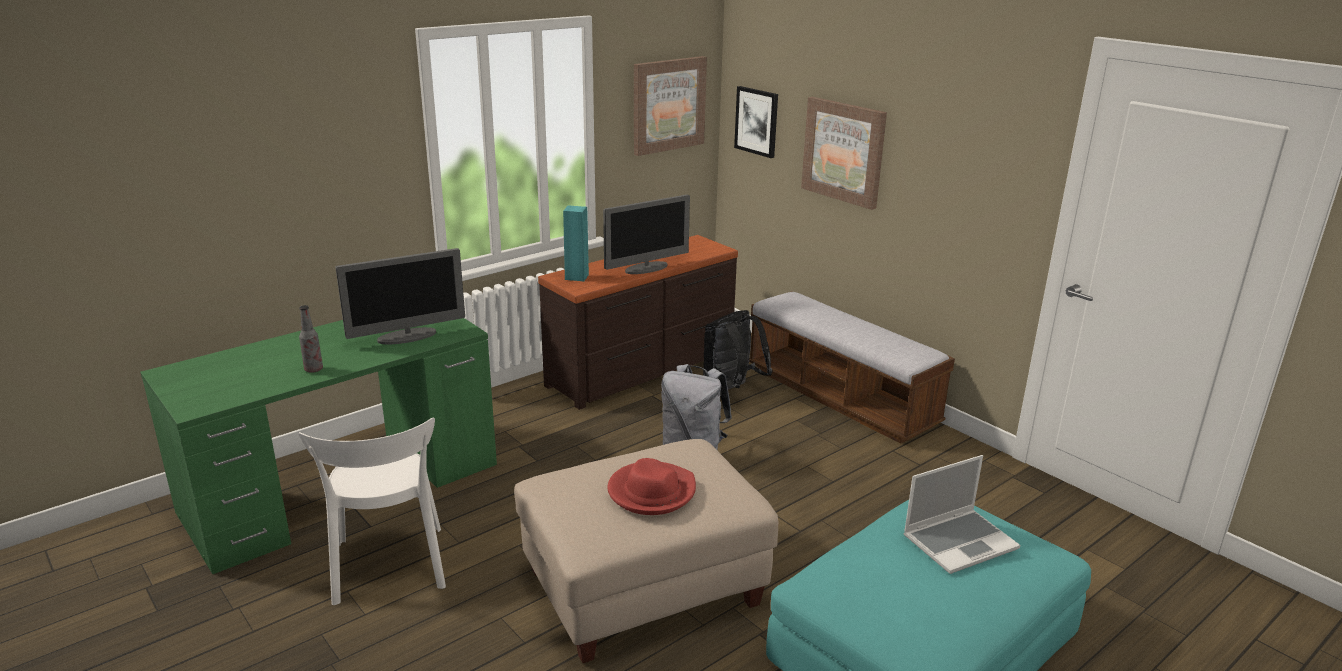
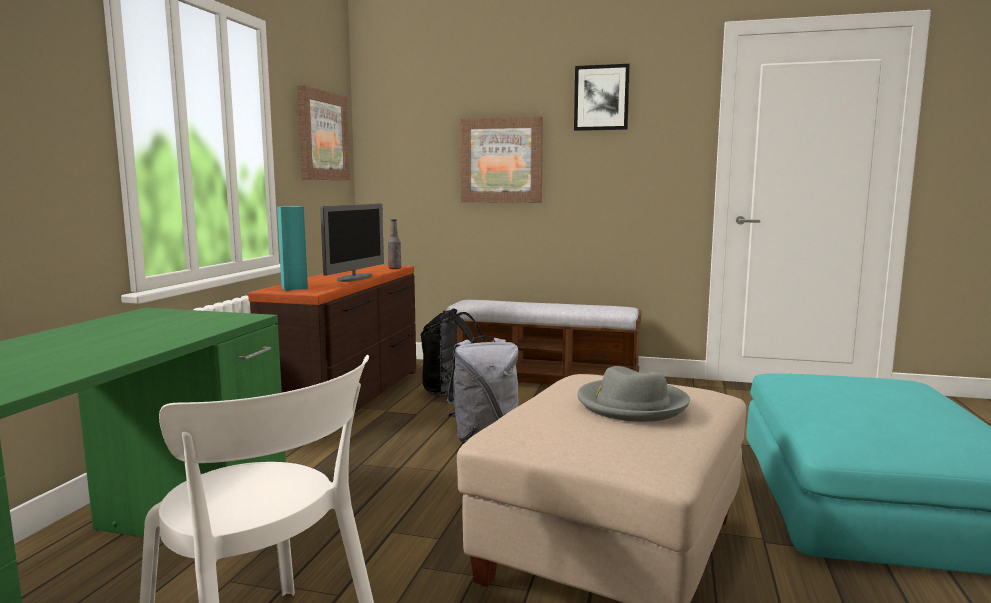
camera: 35 degrees left, 15 degrees down
(313, 369) = (55, 369): bottle -> bottle (394, 268)
(407, 336) = (169, 329): monitor -> none
(651, 492) = (631, 404): red hat -> grey hat
(757, 121) = (400, 154): picture -> picture (601, 98)
(960, 542) = (861, 385): laptop -> none

